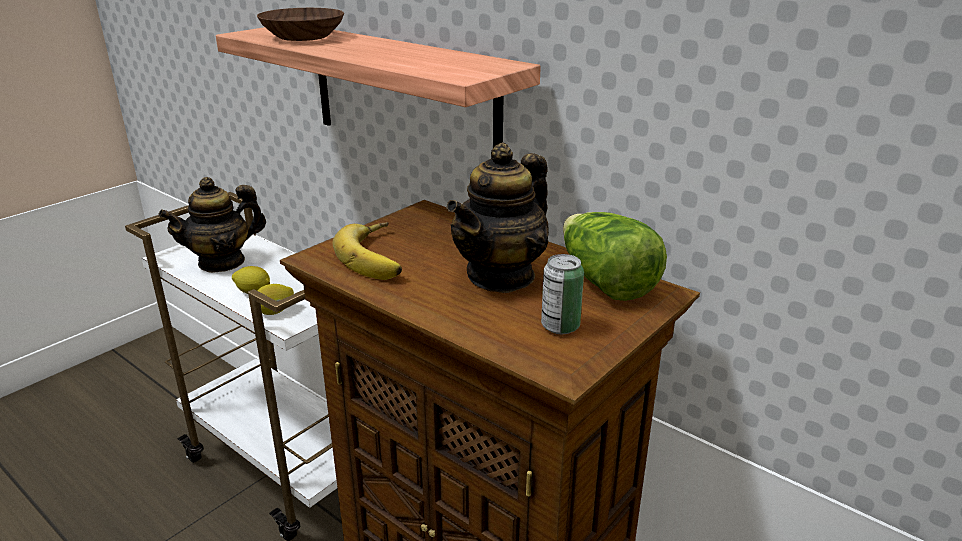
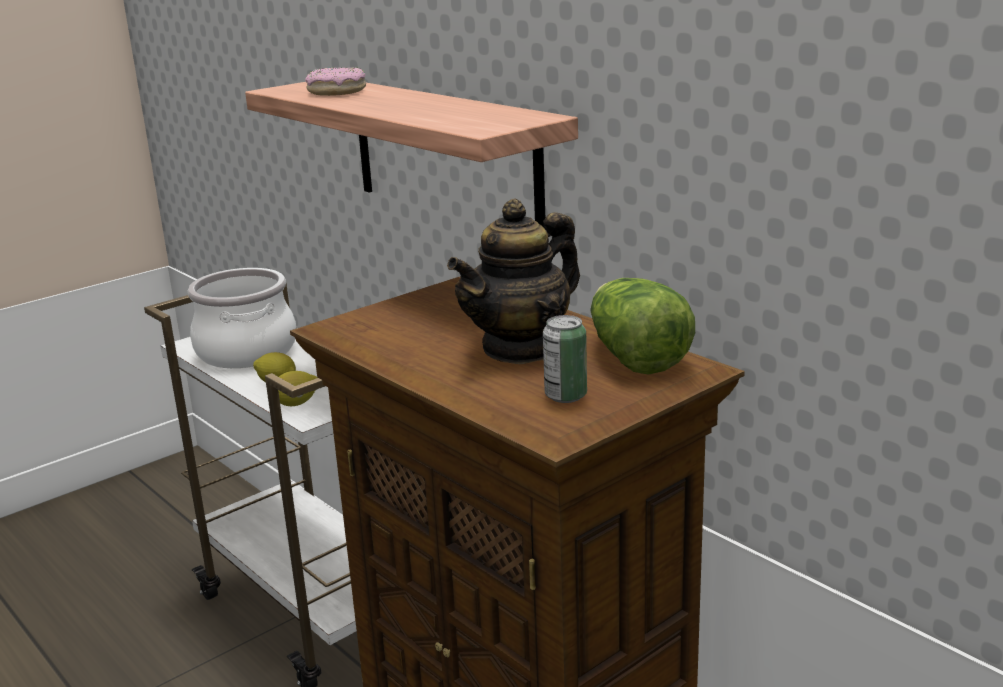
camera: 10 degrees right, 5 degrees down
(222, 262) = (248, 351): teapot -> cooking pot
(303, 36) = (337, 91): brown bowl -> donut
(379, 256) = (394, 328): banana -> none

